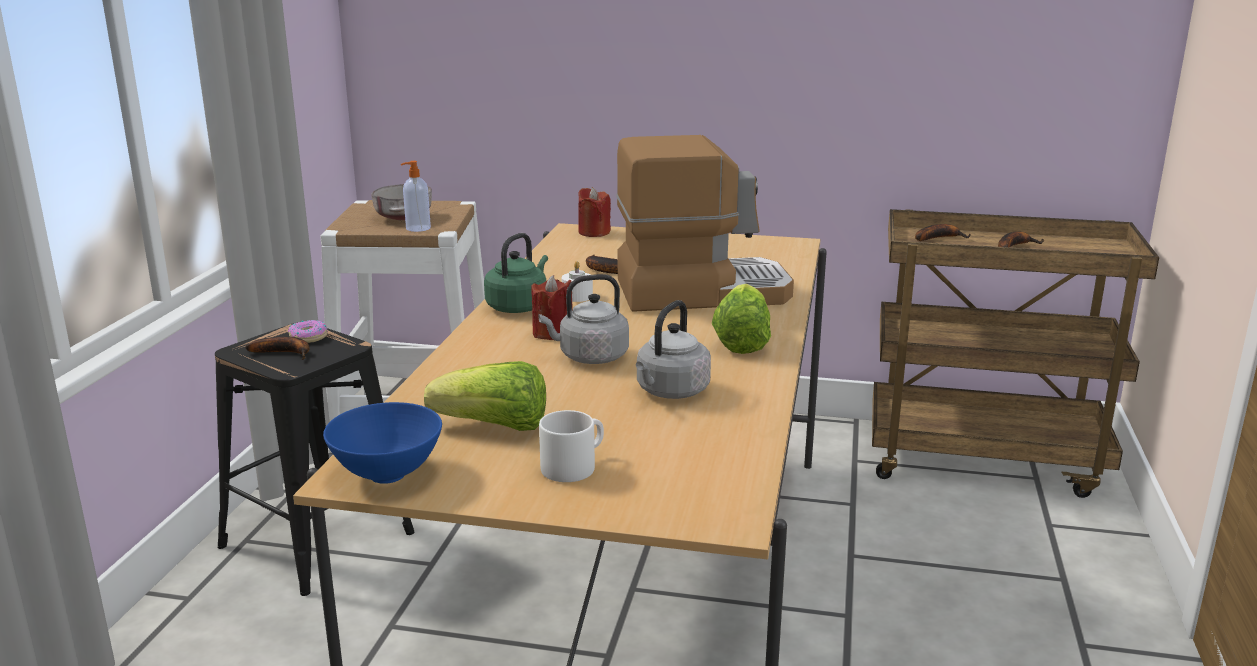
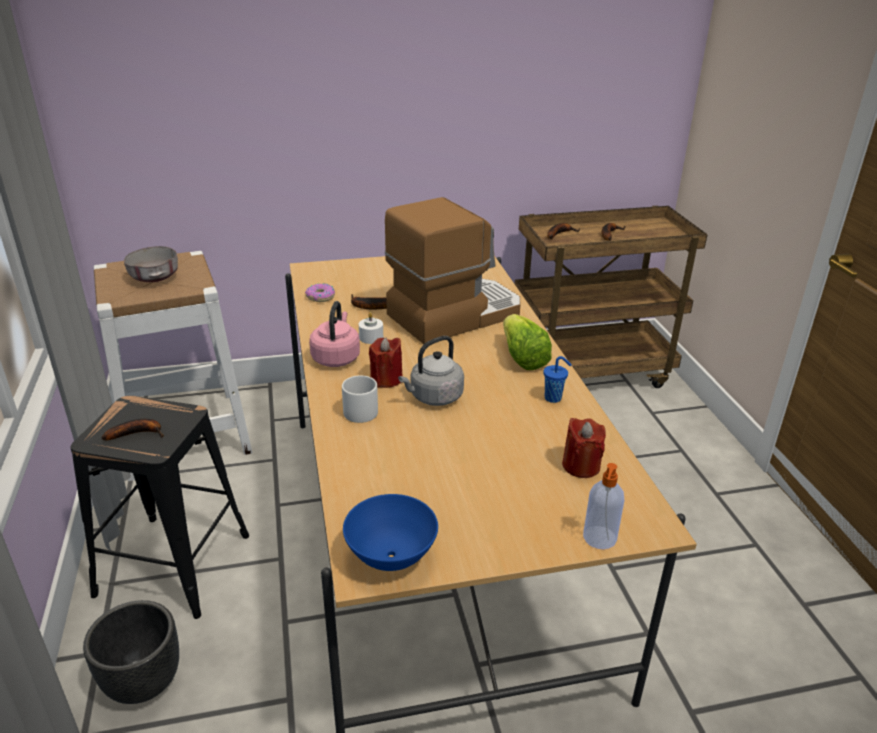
camera: 25 degrees left, 10 degrees up
(208, 638) = (143, 683): none -> black planter
(308, 337) = (144, 412): donut -> donut (320, 297)
(417, 228) = (180, 289): soap dispenser -> soap dispenser (599, 539)
(494, 427) = (427, 485): lettuce -> none
(518, 306) = (336, 357): green kettle -> pink kettle
(574, 465) = (515, 506): white mug -> white mug (362, 409)
(594, 232) = (326, 269): red candle -> red candle (581, 466)
(670, 392) = (517, 417): grey kettle -> none
(738, 383) = (554, 398): none -> blue cup

